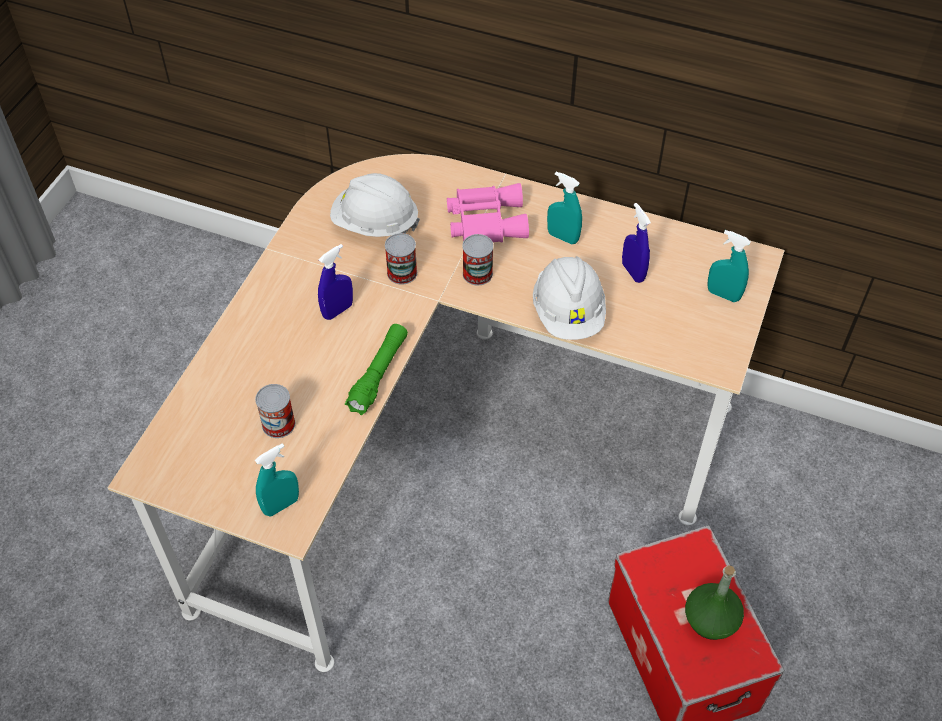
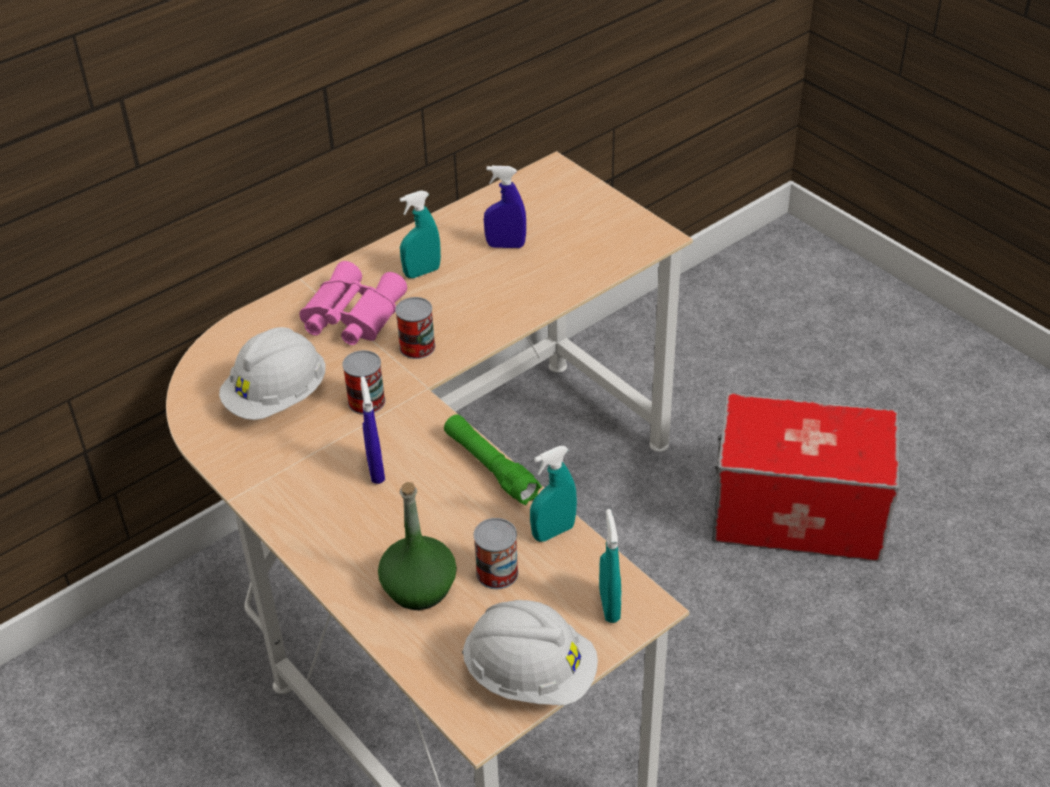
camera: 60 degrees left, 10 degrees down
(568, 313) = (521, 305): white hard hat -> white hard hat (530, 675)
(710, 620) = (824, 433): green bottle -> green bottle (419, 588)
(723, 295) = (578, 204): turquoise spray bottle -> turquoise spray bottle (553, 532)

